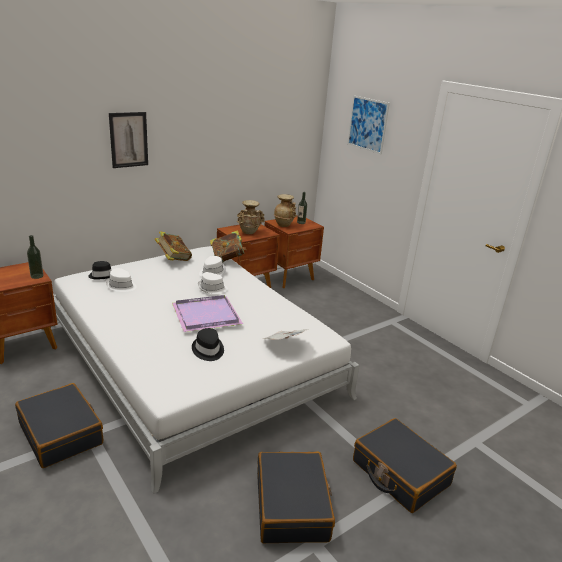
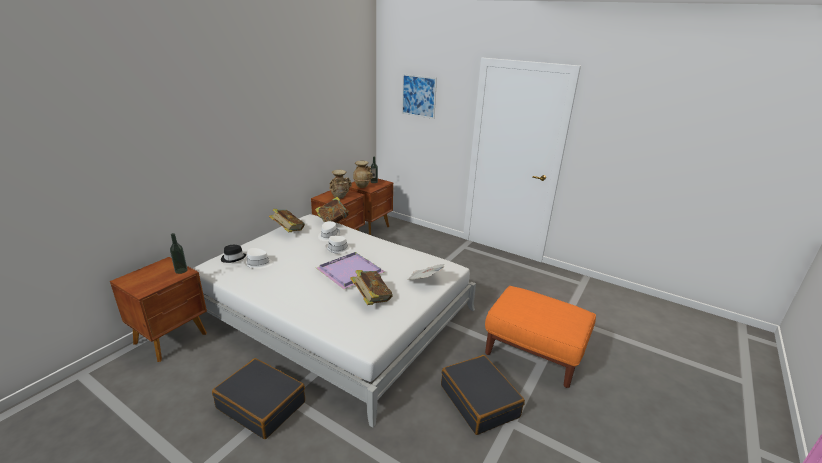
camera: 20 degrees left, 0 degrees up
(128, 140) = (235, 131): picture -> none
(208, 350) = (371, 299): black hat -> book
(399, 473) = (534, 354): black suitcase -> orange ottoman

